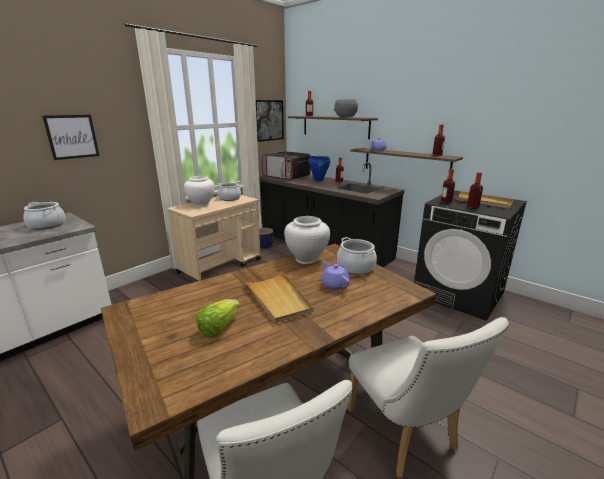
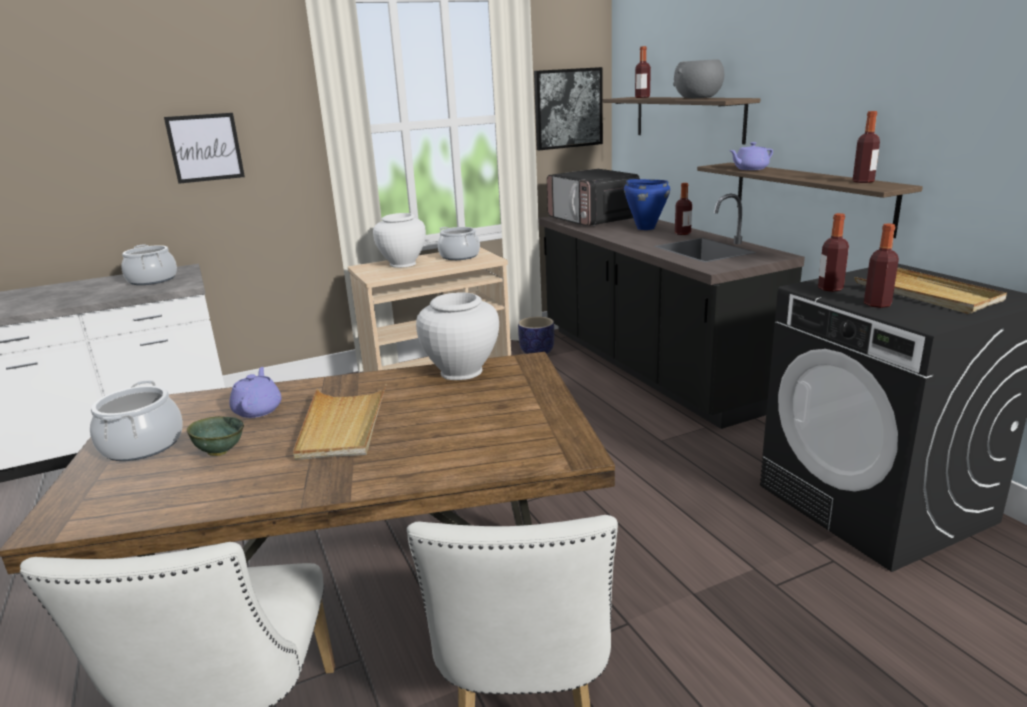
camera: 25 degrees right, 0 degrees up
(219, 328) = (220, 451): lettuce -> green bowl
(334, 284) = (454, 419): purple teapot -> purple teapot (258, 409)
(355, 267) = (525, 397): cooking pot -> cooking pot (142, 445)

